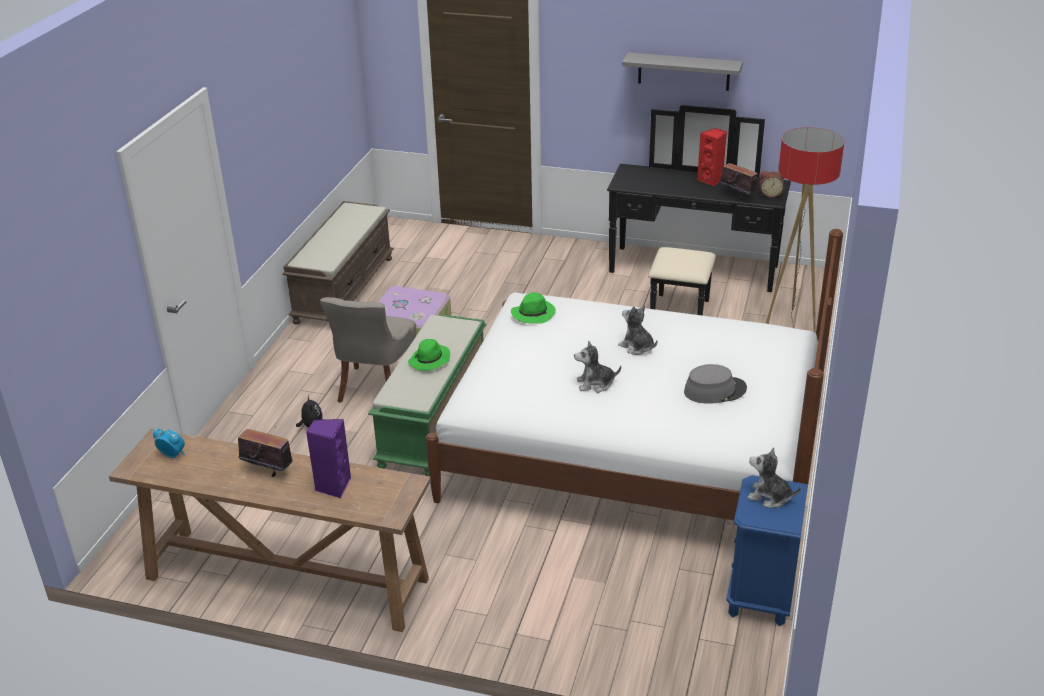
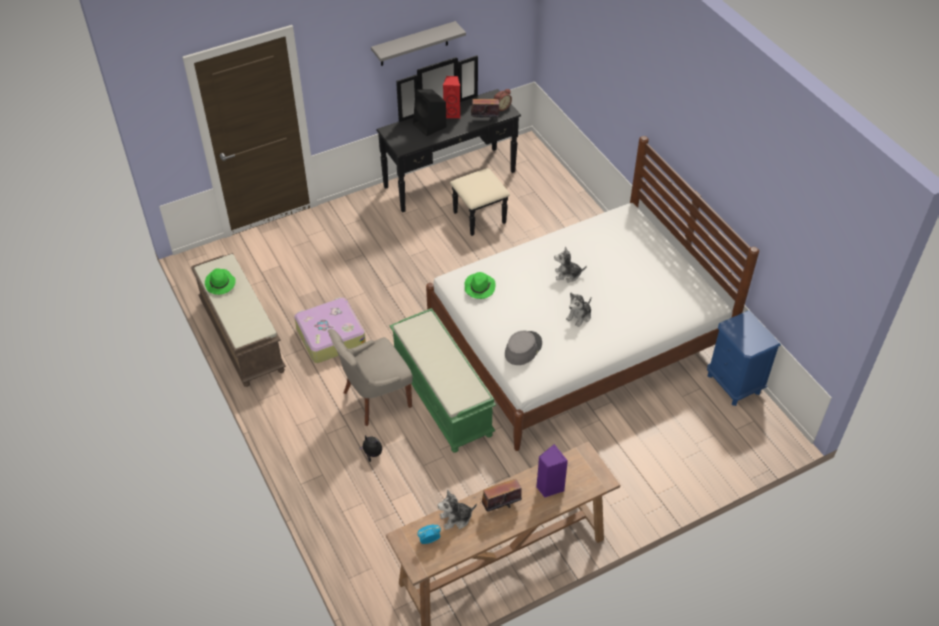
camera: 45 degrees left, 15 degrees up
(375, 389) = (375, 399): grey chair -> grey chair turned 90 degrees clockwise
(429, 361) = (442, 361): green hat -> green hat (220, 284)
(674, 180) = (430, 125): none -> black speaker
(715, 390) = (642, 279): grey hat -> grey hat (523, 348)
(769, 497) = (743, 330): plush toy -> plush toy (456, 518)
(790, 324) = (552, 191): floor lamp -> none

